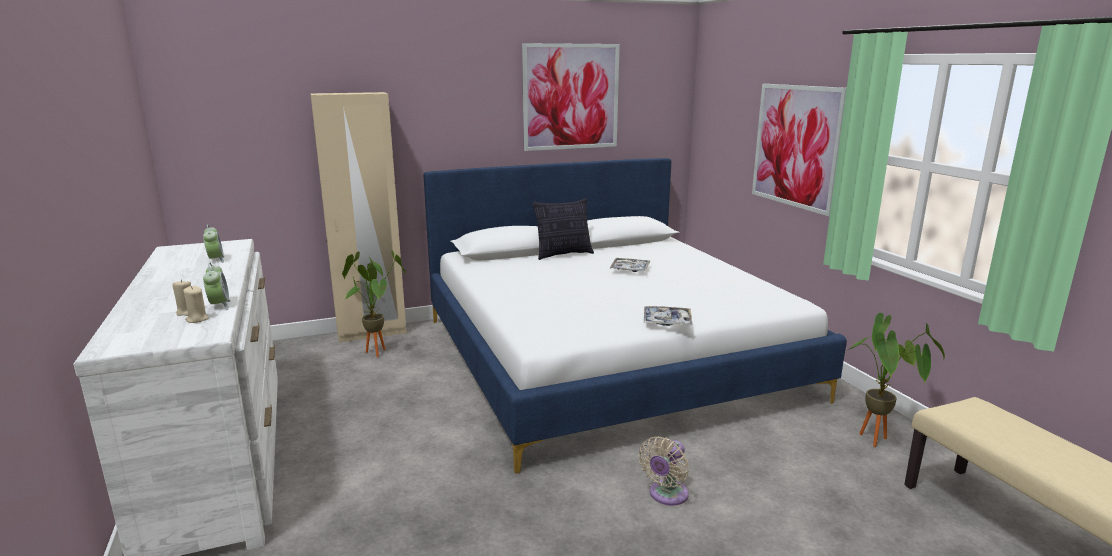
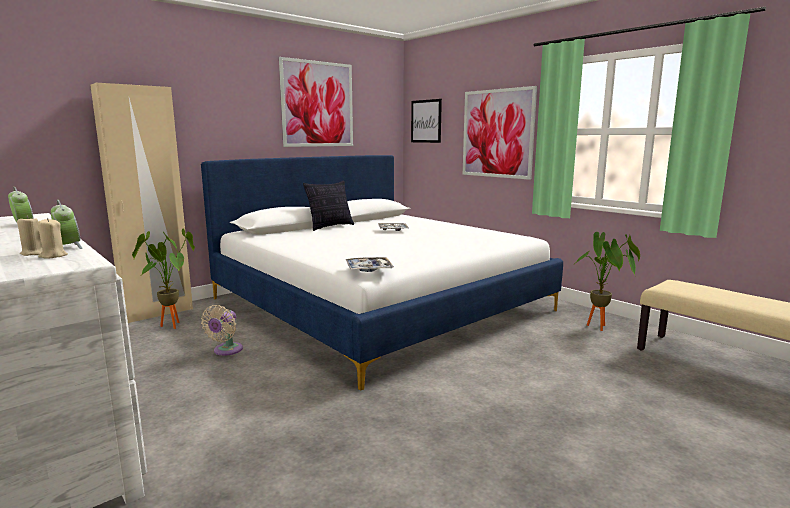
camera: 20 degrees left, 5 degrees down
(666, 495) = (490, 383): beige fan -> beige fan (226, 351)
(667, 321) = (452, 253): tray -> tray (369, 269)
(717, 115) = (426, 121): none -> picture

